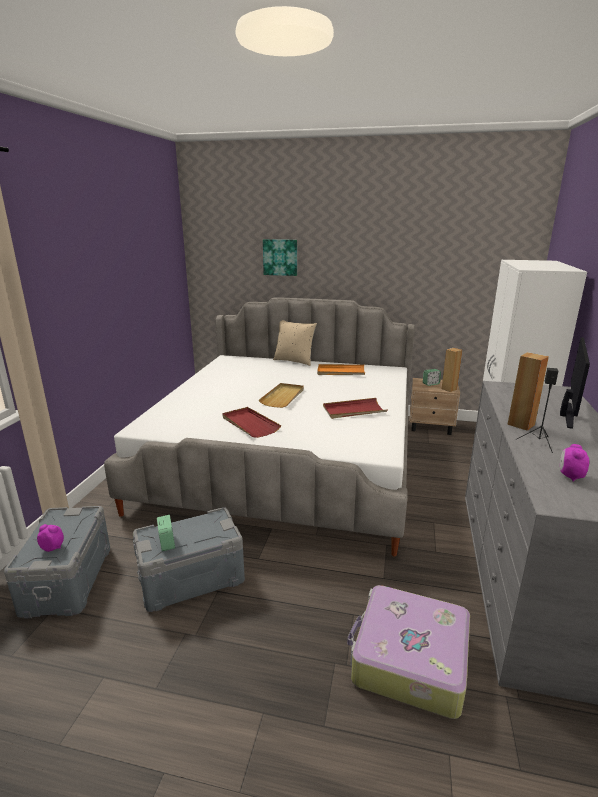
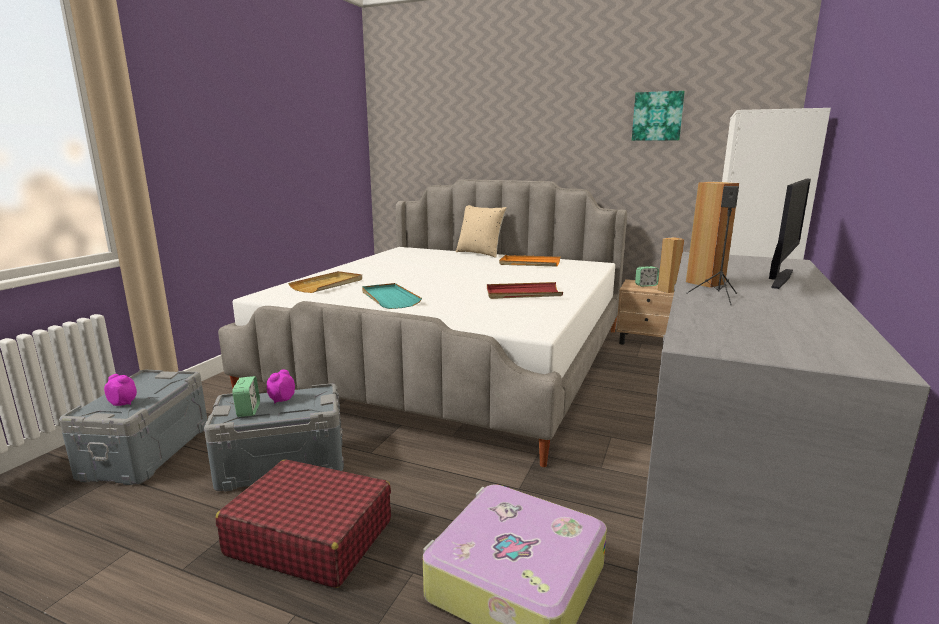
camera: 10 degrees right, 5 degrees down
(244, 643) = (310, 537): none -> red suitcase
(249, 424) = (389, 298): red tray -> turquoise tray
(280, 257) = (470, 133): picture -> picture (657, 116)
(283, 397) = (445, 279): beige tray -> beige tray (328, 284)
(570, 476) = (741, 324): alarm clock -> alarm clock (281, 399)

